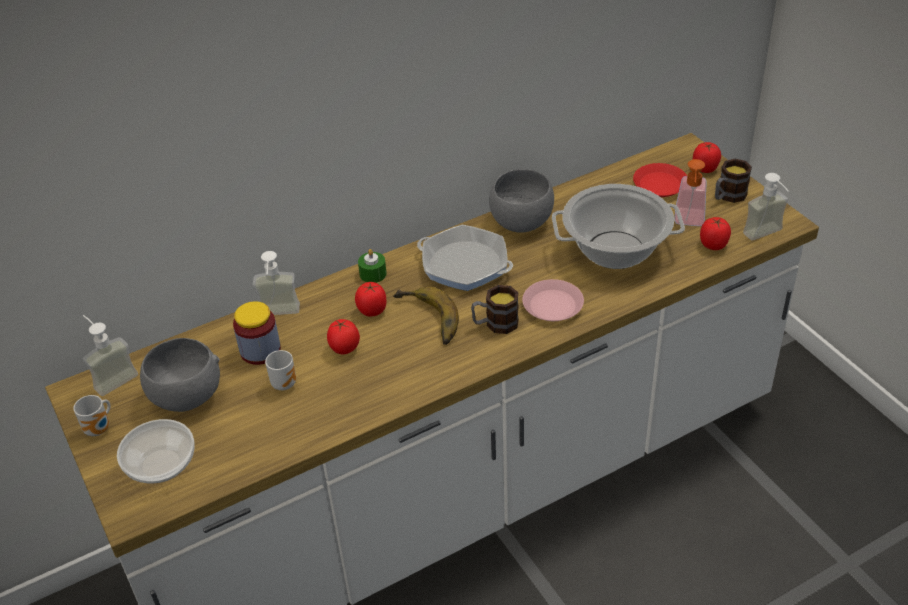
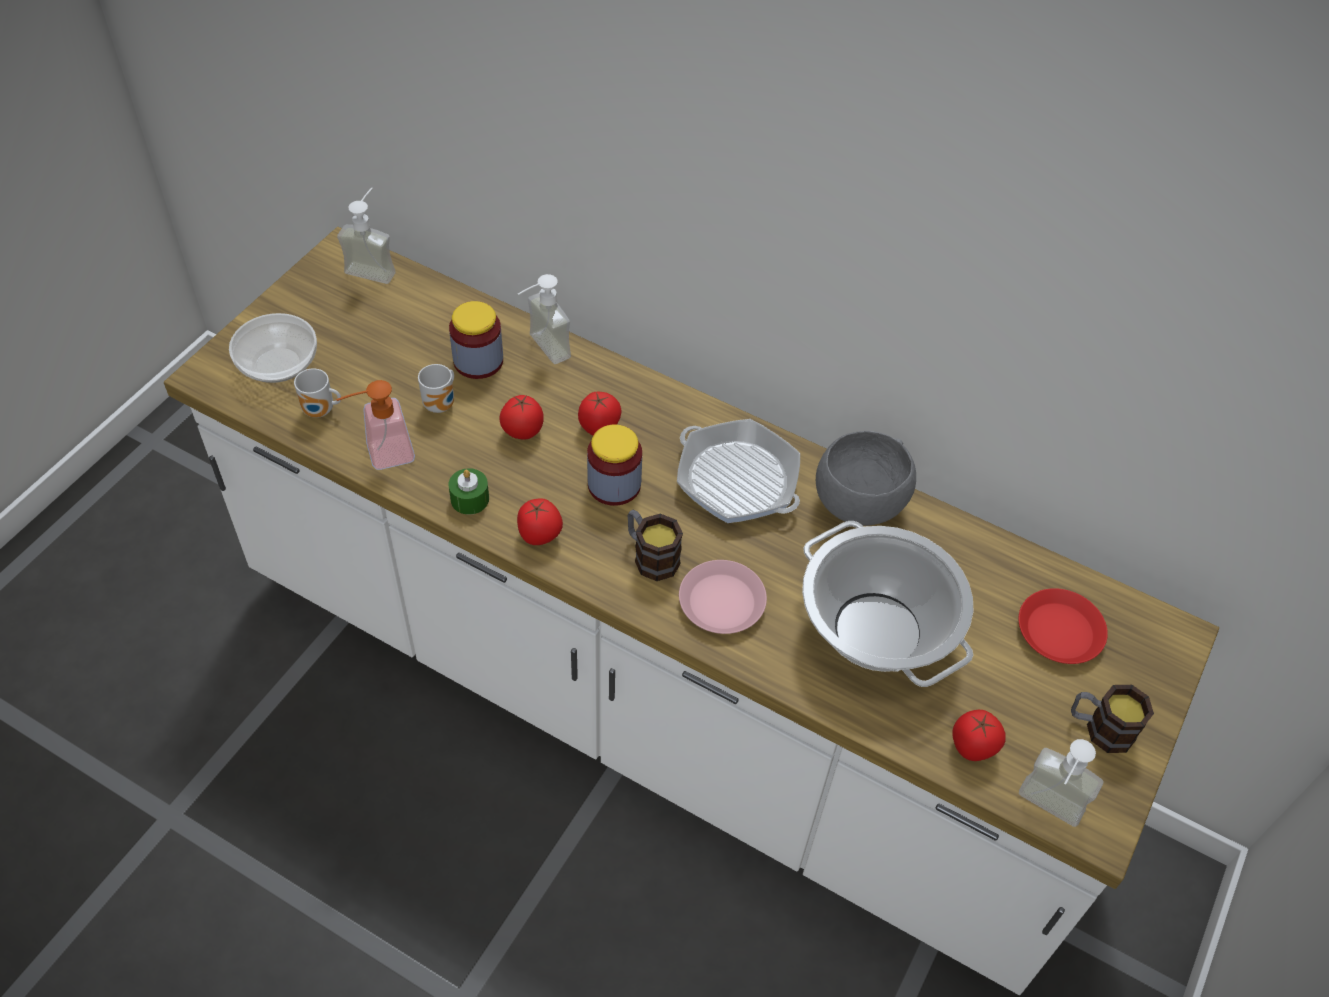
camera: 55 degrees right, 10 degrees up
(100, 429) = (302, 295): mug -> mug (320, 412)
(185, 397) = (377, 336): grey bowl -> none
(373, 274) = (661, 400): green candle -> green candle (470, 499)
(426, 320) = (614, 485): banana -> jar
(465, 264) = (737, 479): frying pan -> frying pan turned 45 degrees counterclockwise
(689, 222) = (1003, 697): soap dispenser -> soap dispenser (381, 455)
(705, 169) = (1143, 676): tomato -> tomato (540, 535)

